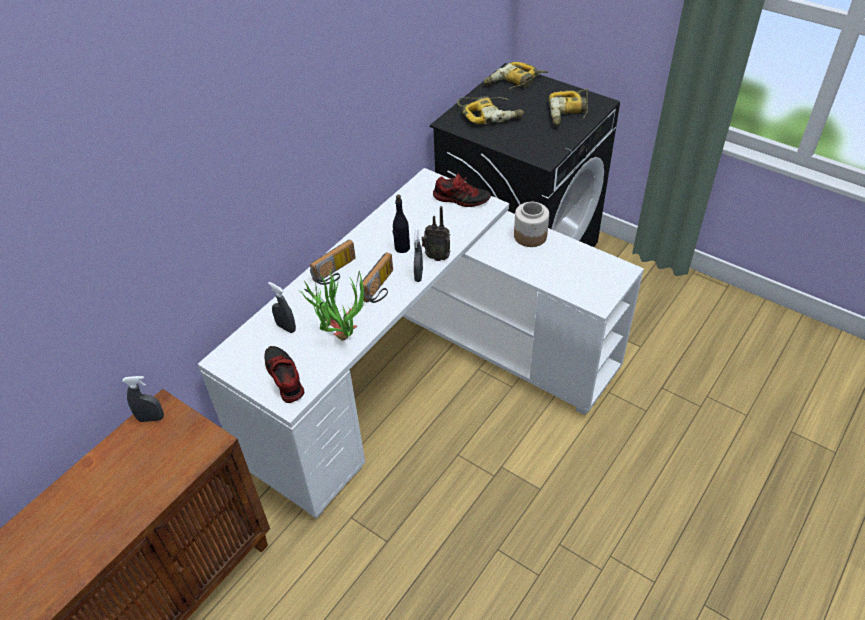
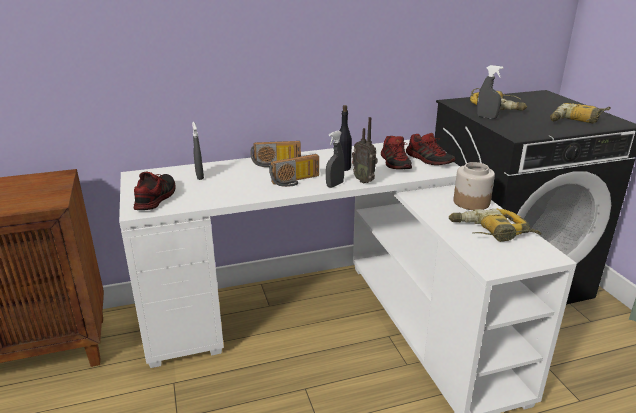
camera: 35 degrees right, 20 degrees down
(151, 418) = (45, 178): grey spray bottle -> grey spray bottle (486, 117)
(340, 332) = (230, 191): potted plant -> none
(439, 218) = (396, 163): none -> shoe
(514, 83) = (541, 98): power drill -> power drill (491, 232)

